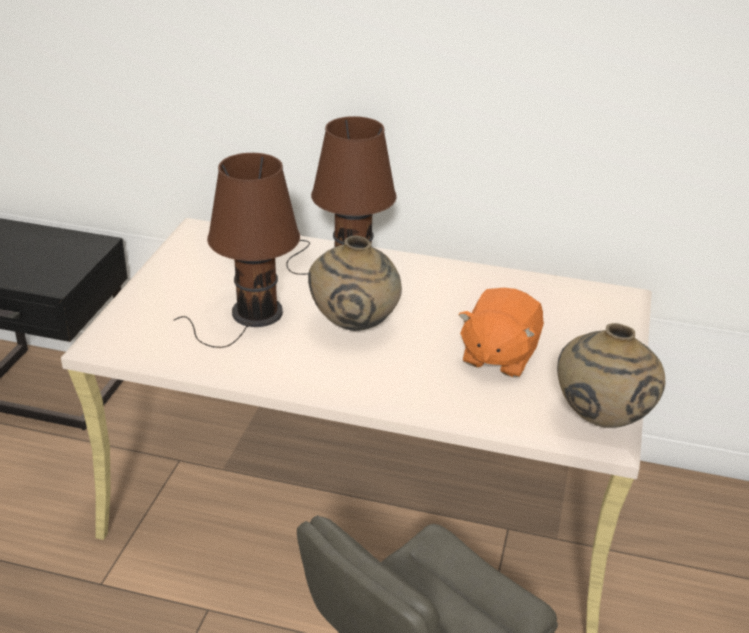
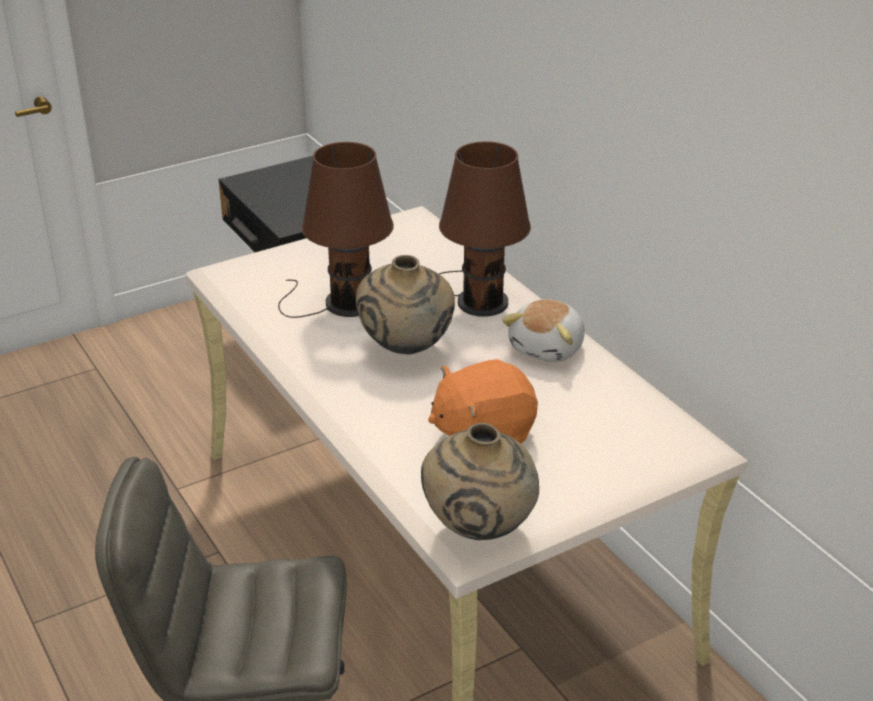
camera: 45 degrees right, 0 degrees up
(444, 277) = (548, 348): none -> plush toy

